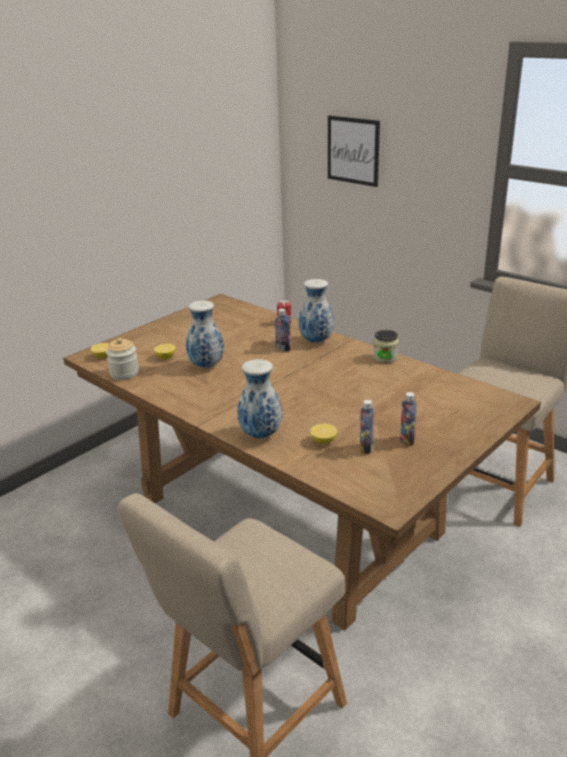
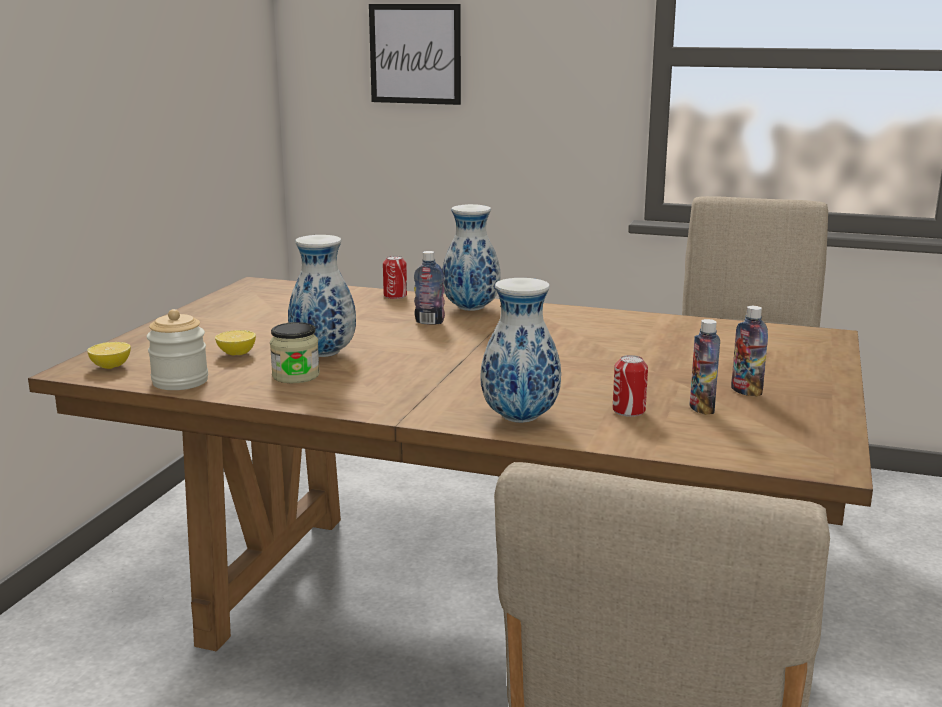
camera: 25 degrees left, 10 degrees down
(323, 441) = (628, 410): lemon -> can
(385, 357) = (596, 314): jar -> jar (296, 376)

